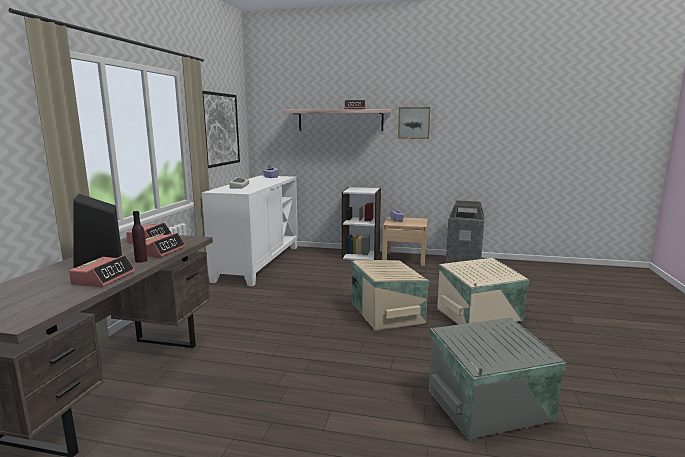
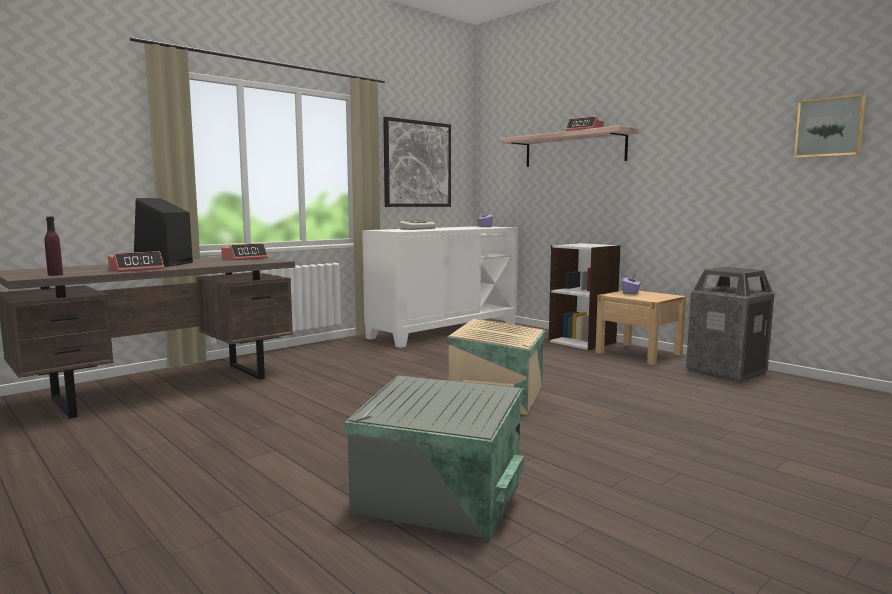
camera: 35 degrees right, 5 degrees down
(141, 260) = (192, 265): purple bottle -> purple bottle (55, 275)
(161, 251) = (224, 263): alarm clock -> none
(414, 123) = (670, 146): picture -> picture (829, 127)
(480, 315) = (623, 425): beige storage box -> none

